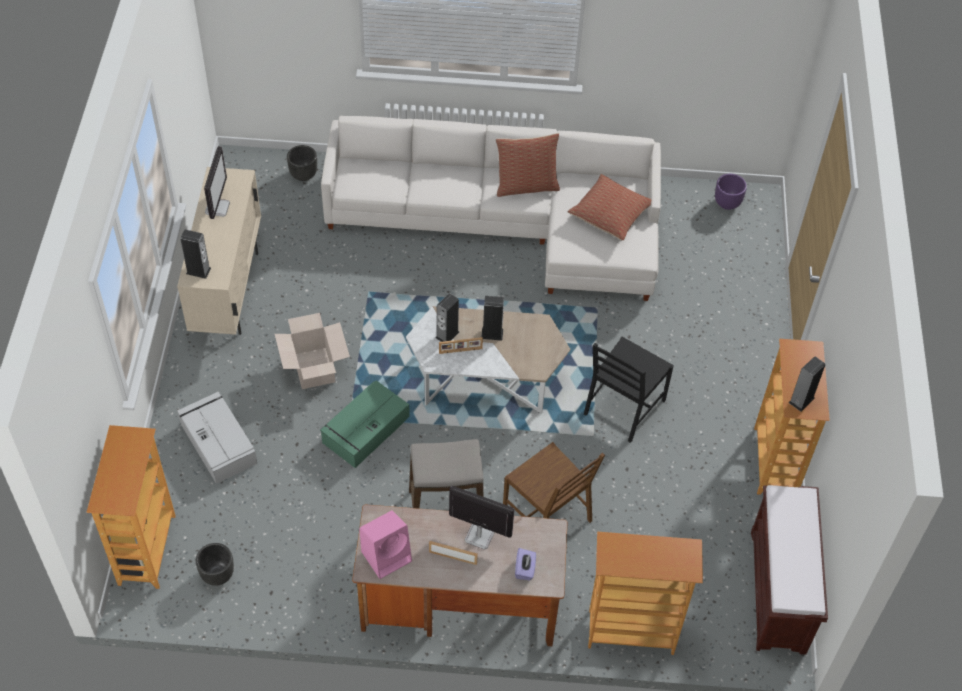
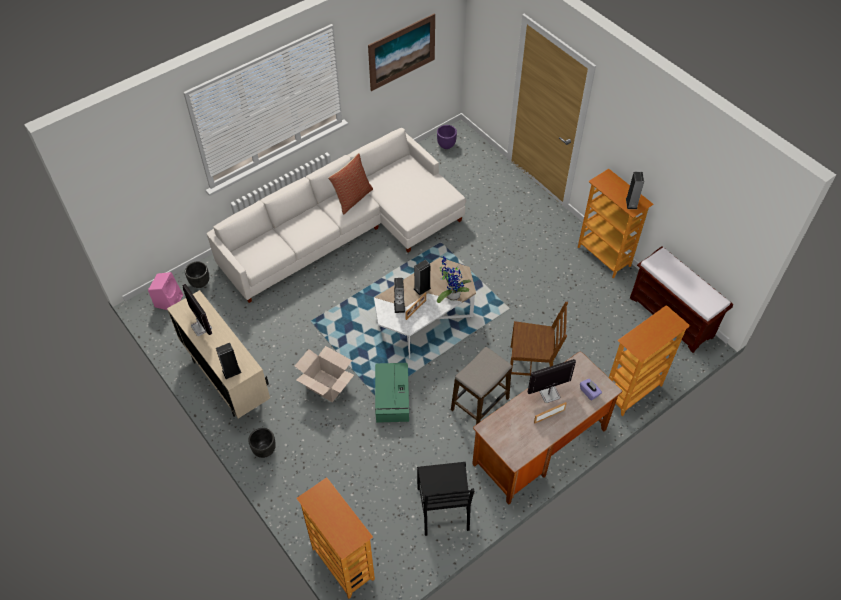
camera: 40 degrees left, 0 degrees up
(217, 575) = (399, 543): black planter -> black planter (264, 450)
(218, 442) = (317, 469): grey storage box -> none
(387, 555) = (516, 443): pink speaker -> pink speaker (169, 300)
(516, 363) = (451, 294): none -> potted plant
(610, 214) = (413, 183): pillow -> none
(623, 407) = (508, 283): black chair -> black chair (444, 509)
(695, 41) = (402, 52): none -> picture

